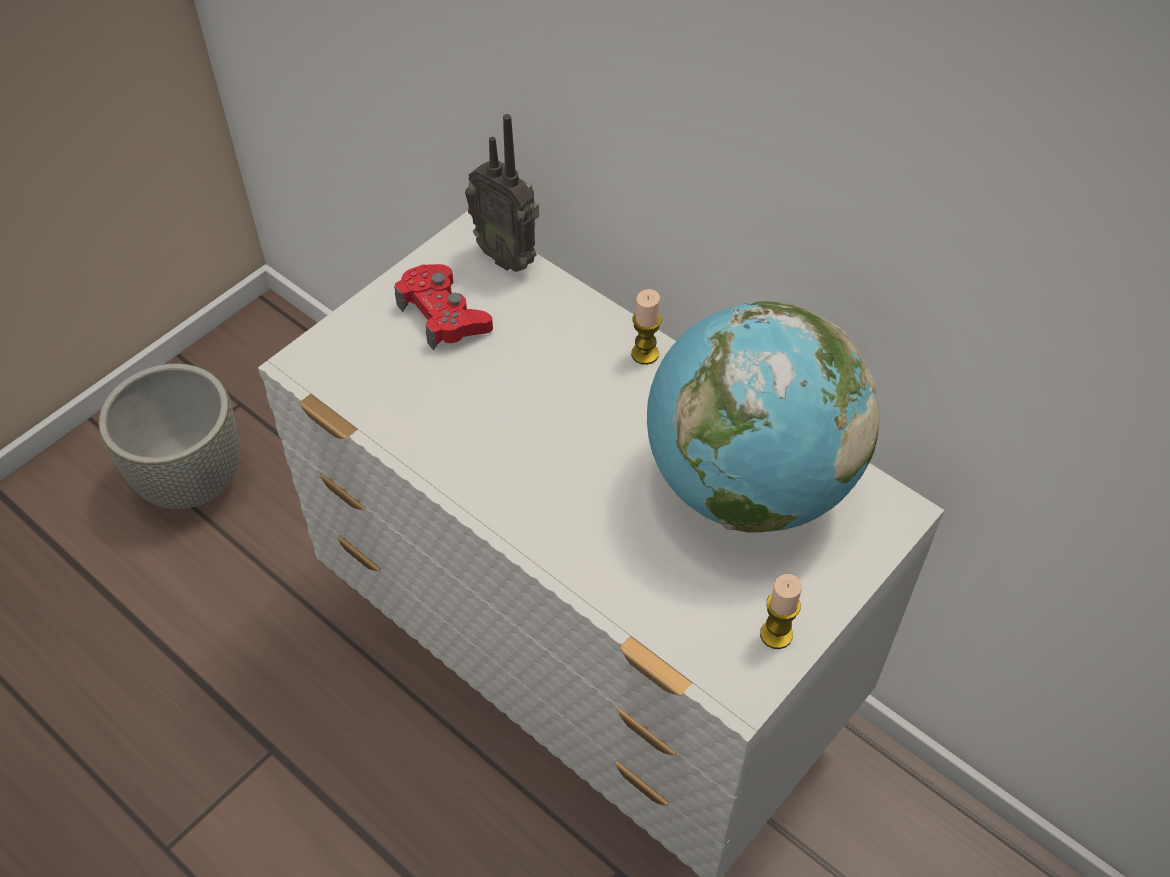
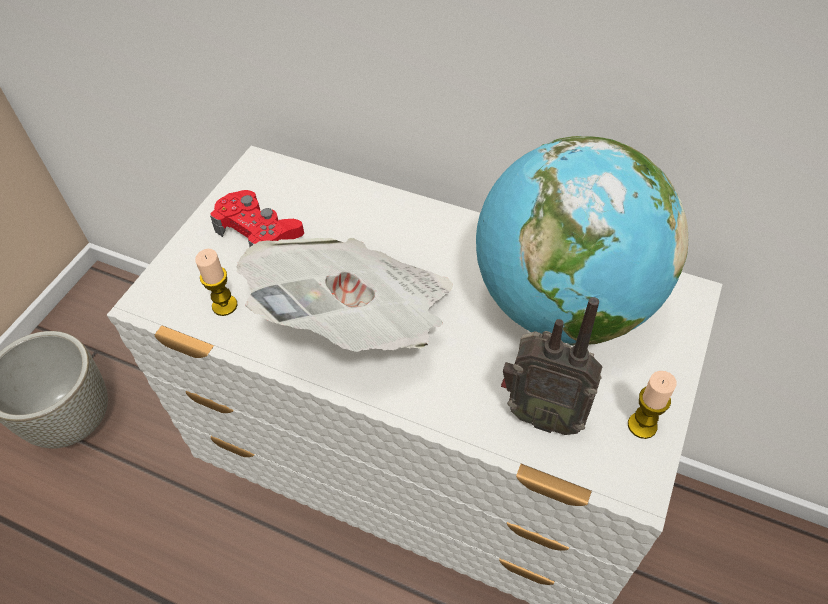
camera: 15 degrees left, 0 degrees up
(508, 256) = (296, 172): radio -> radio (542, 413)
(519, 443) = (360, 320): none -> newspaper
(645, 354) = (436, 221): candle -> candle (224, 305)

